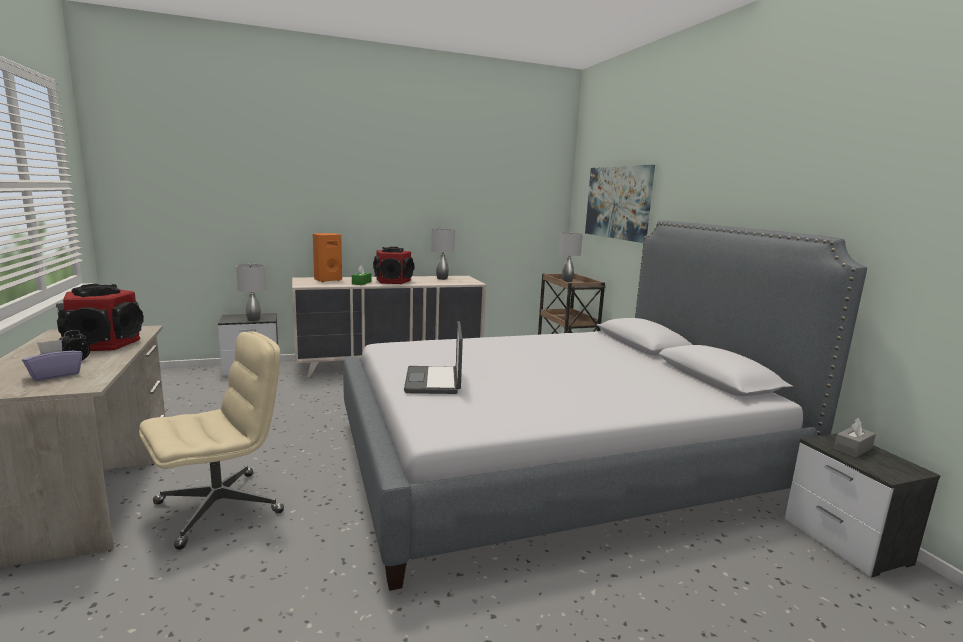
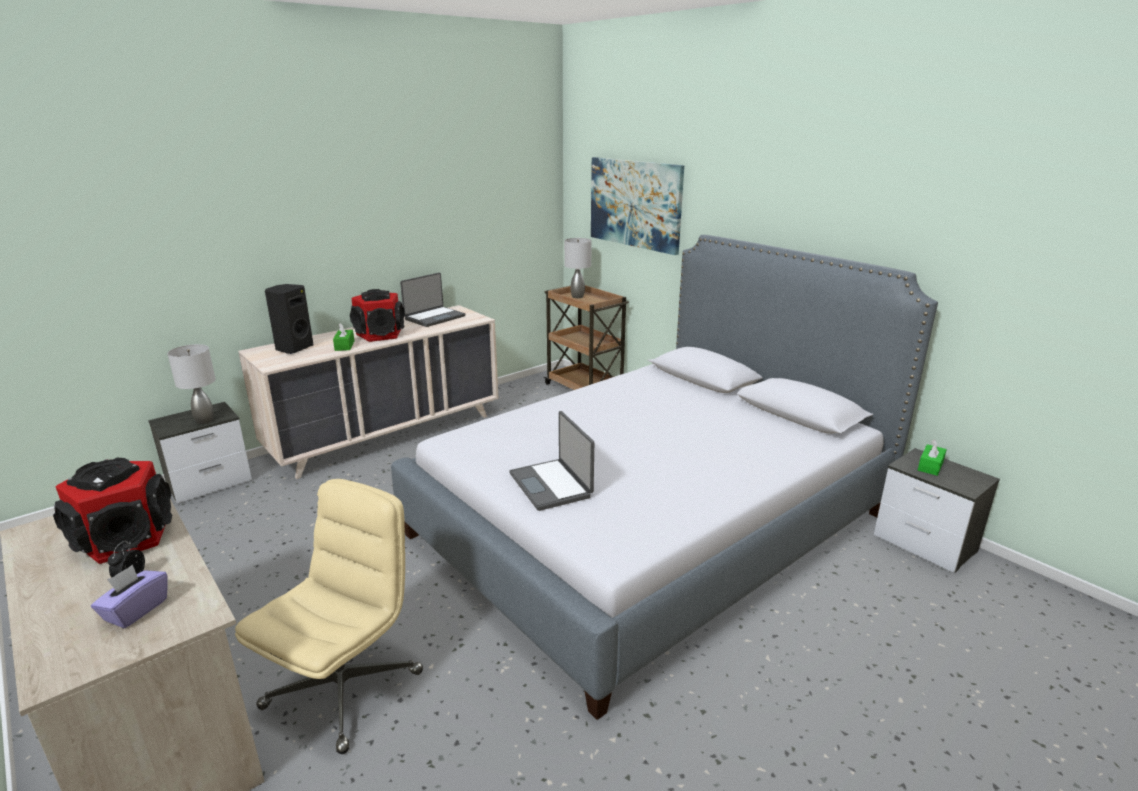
camera: 20 degrees left, 10 degrees up
(327, 280) = (293, 348): orange speaker -> black speaker
(442, 278) = (434, 317): grey table lamp -> laptop
(853, 448) = (930, 466): grey tissue box -> green tissue box

